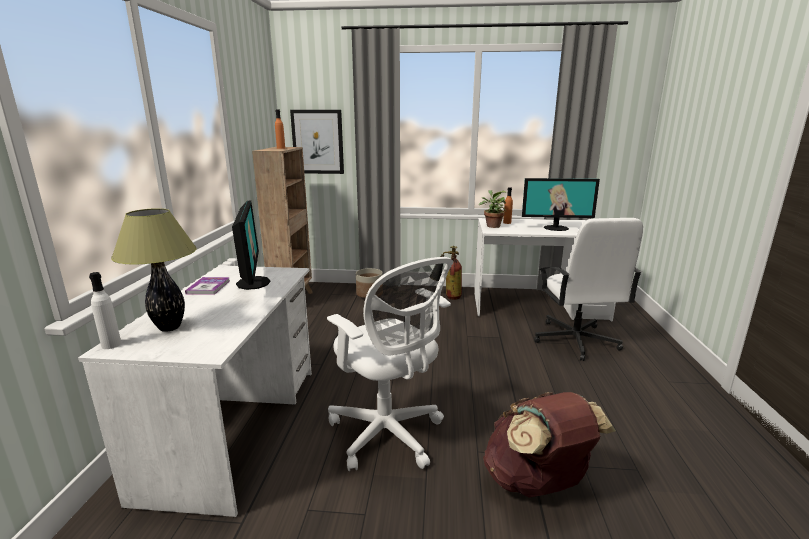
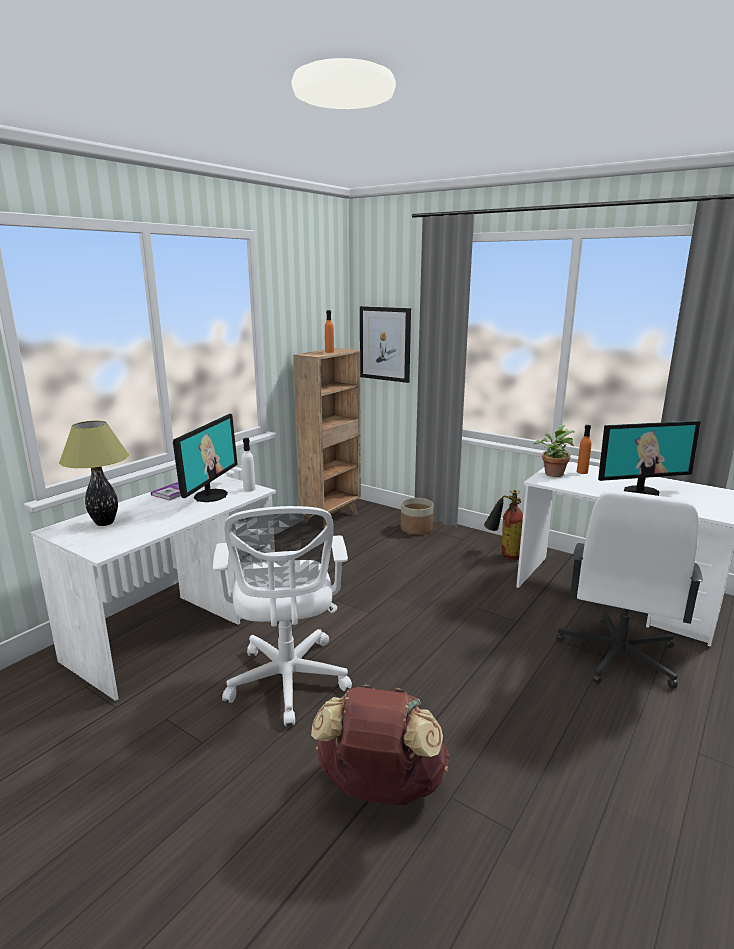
camera: 30 degrees right, 0 degrees up
(111, 345) = (57, 527): white bottle -> white bottle (249, 489)
(556, 228) = (641, 491): monitor -> monitor turned 45 degrees counterclockwise

